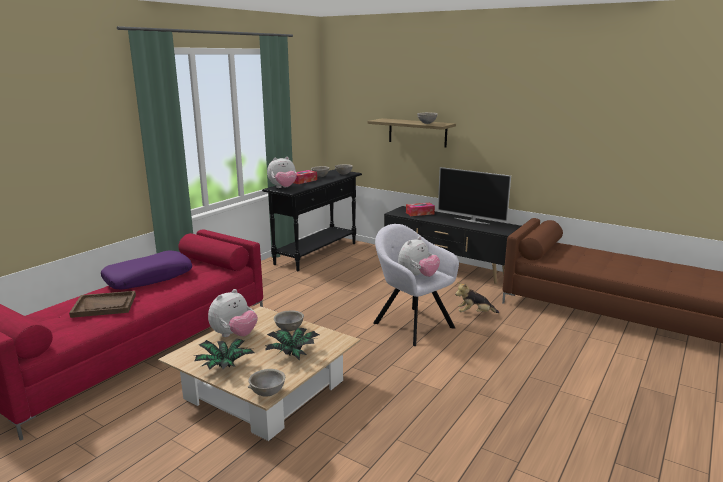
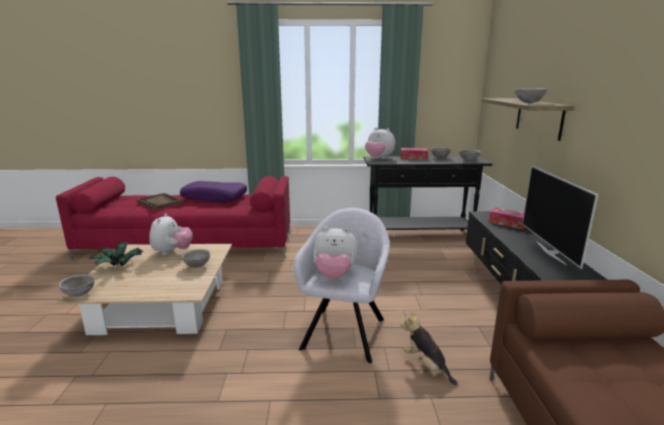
camera: 55 degrees right, 0 degrees up
(234, 335) = (172, 252): plush toy -> plush toy turned 90 degrees counterclockwise
(293, 354) = (152, 282): potted plant -> none

